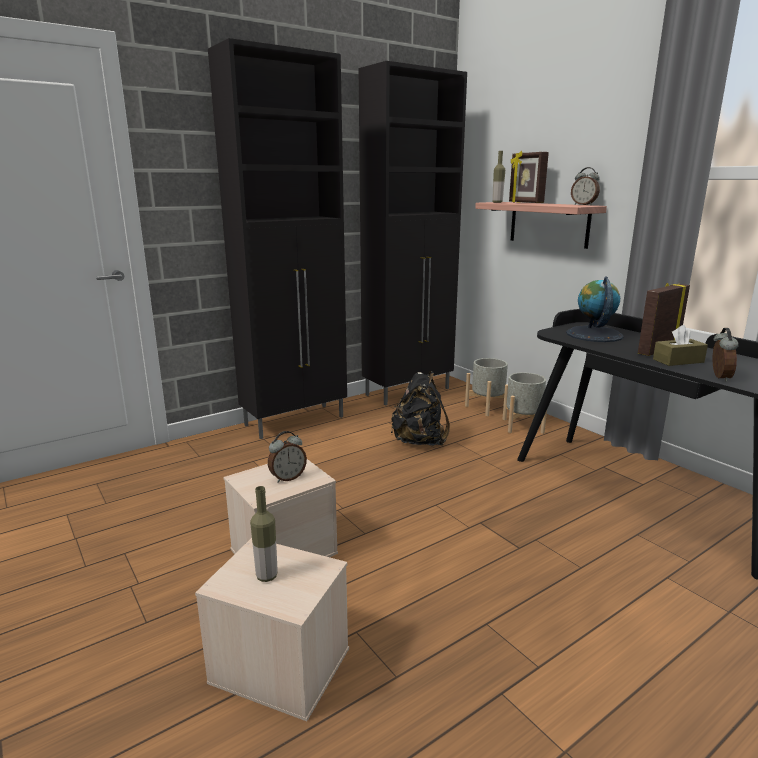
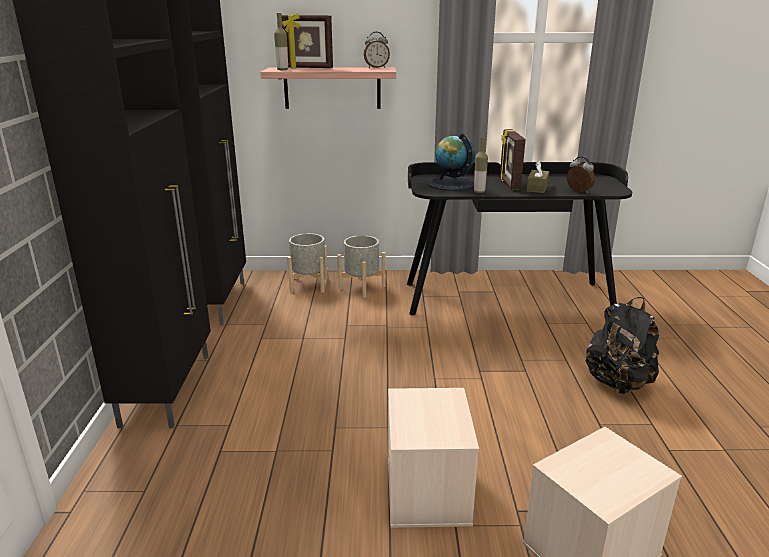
camera: 55 degrees left, 5 degrees up
(267, 576) = (605, 473): bottle -> bottle (479, 192)
(287, 478) = (434, 410): alarm clock -> none
(419, 441) = (322, 340): black backpack -> black backpack (618, 383)

